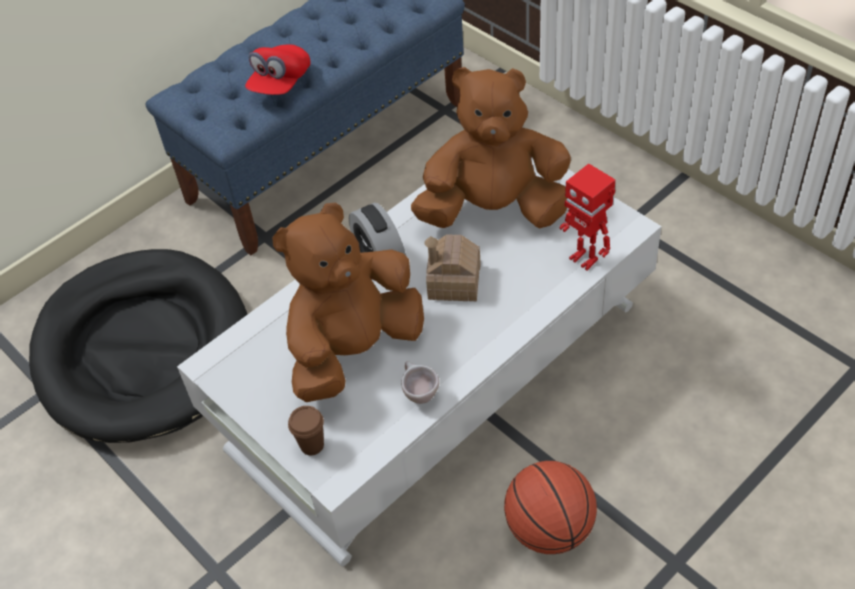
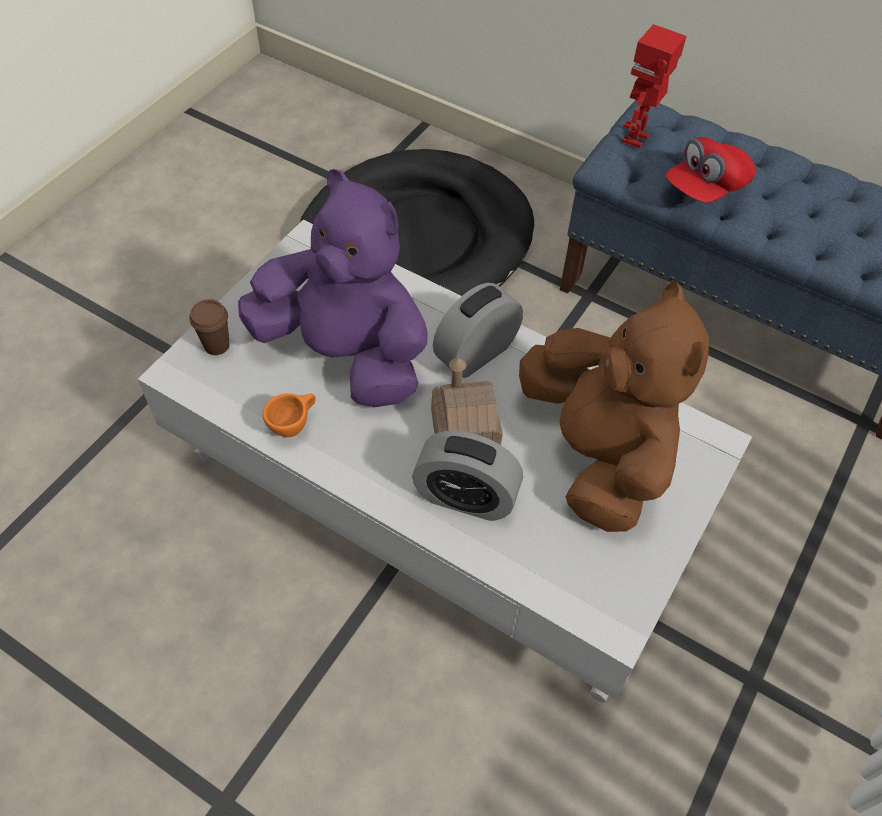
camera: 70 degrees right, 5 degrees up
(280, 83) = (705, 188): red cap -> red cap turned 45 degrees counterclockwise
(354, 349) = (345, 354): brown plush toy -> purple plush toy
(418, 393) = (293, 425): beige cup -> orange cup
(514, 290) = (465, 497): none -> alarm clock
(549, 529) = (256, 648): basketball -> none
(585, 258) = (540, 573): toy robot -> toy robot (636, 139)

